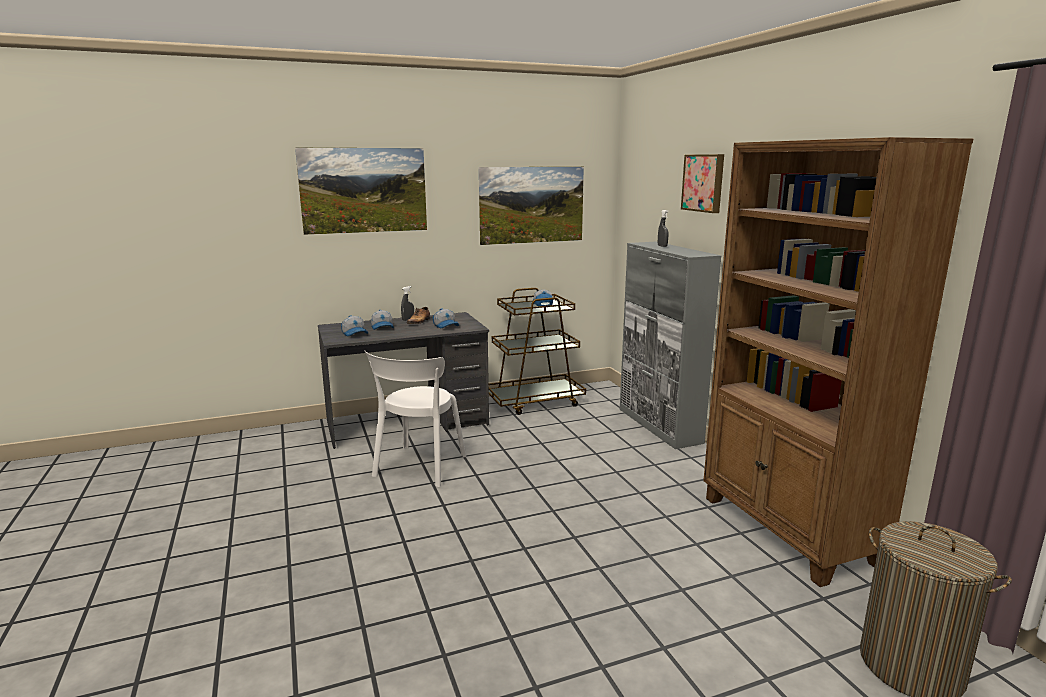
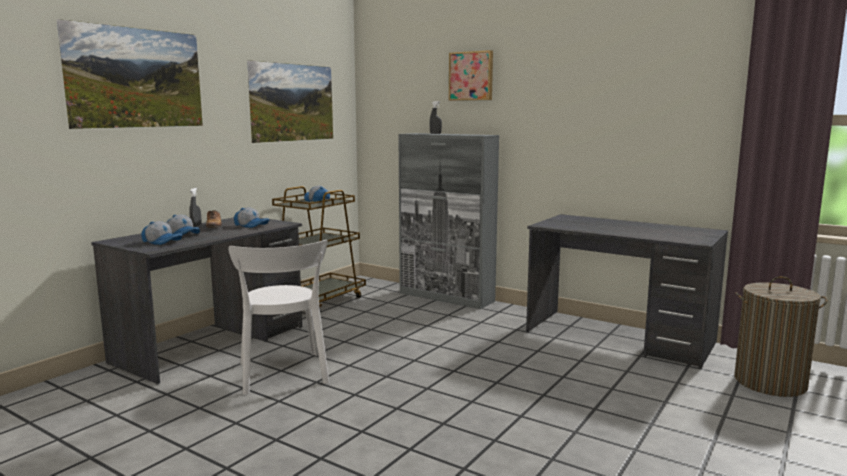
camera: 35 degrees left, 5 degrees down
(787, 531) = (619, 337): brown bookcase -> grey desk

